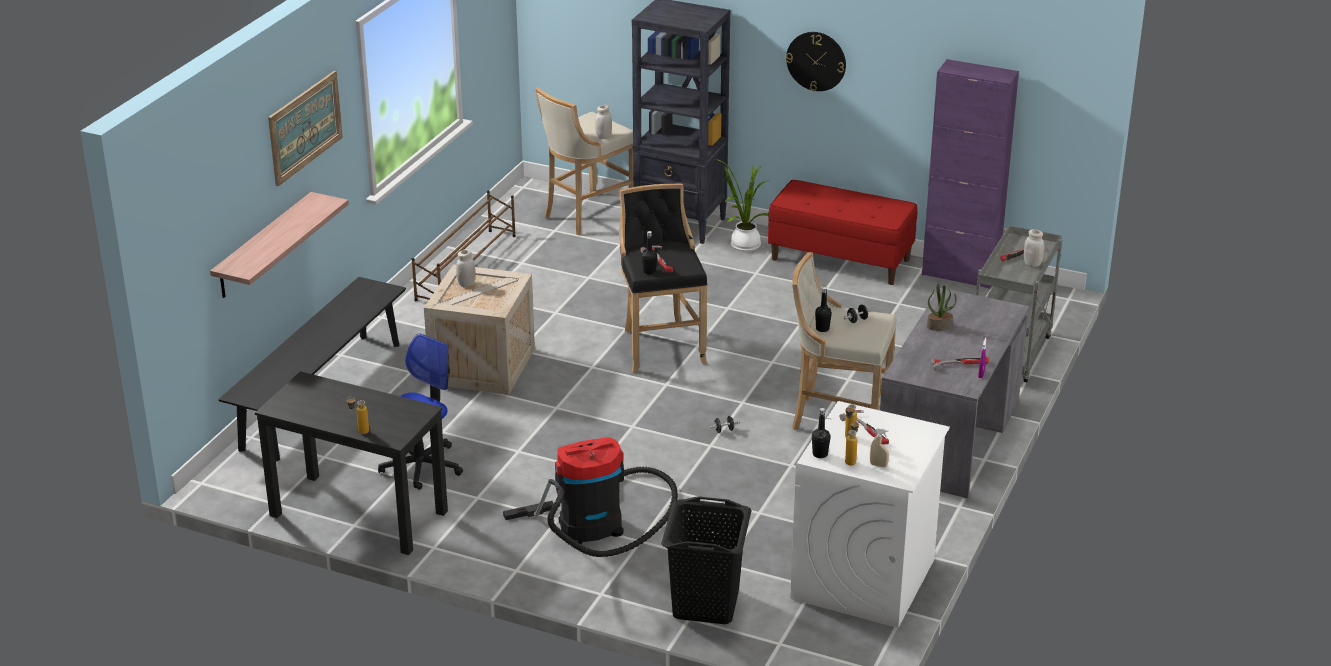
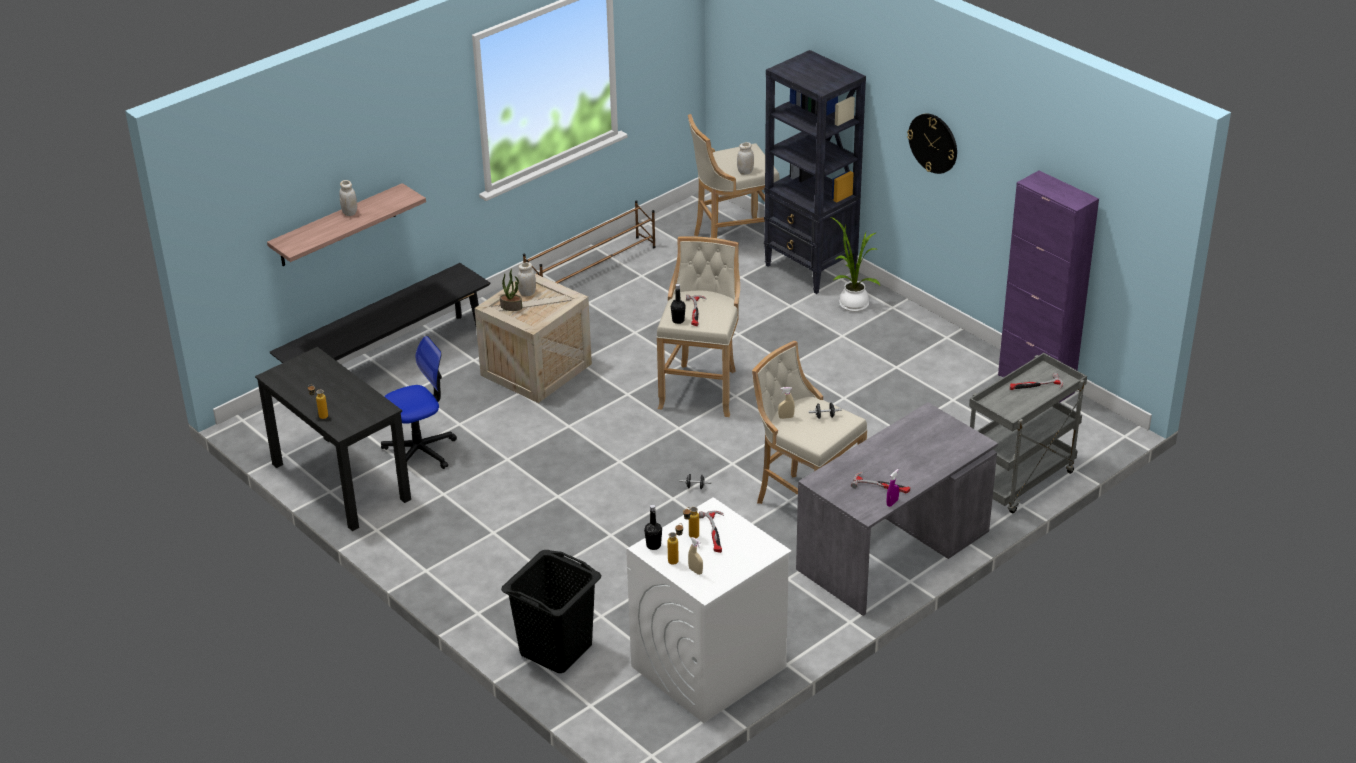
camera: 25 degrees right, 5 degrees up
(305, 127) = (397, 126): picture -> none
(597, 525) = (521, 547): vacuum cleaner -> none
(660, 346) = (701, 388): black stool -> beige stool
(822, 329) = (786, 417): black bottle -> beige spray bottle
(841, 259) = (932, 340): red bench -> none
(939, 326) = (894, 442): potted plant -> potted plant (511, 306)
(1032, 264) = (1038, 399): white jar -> white jar (349, 213)

